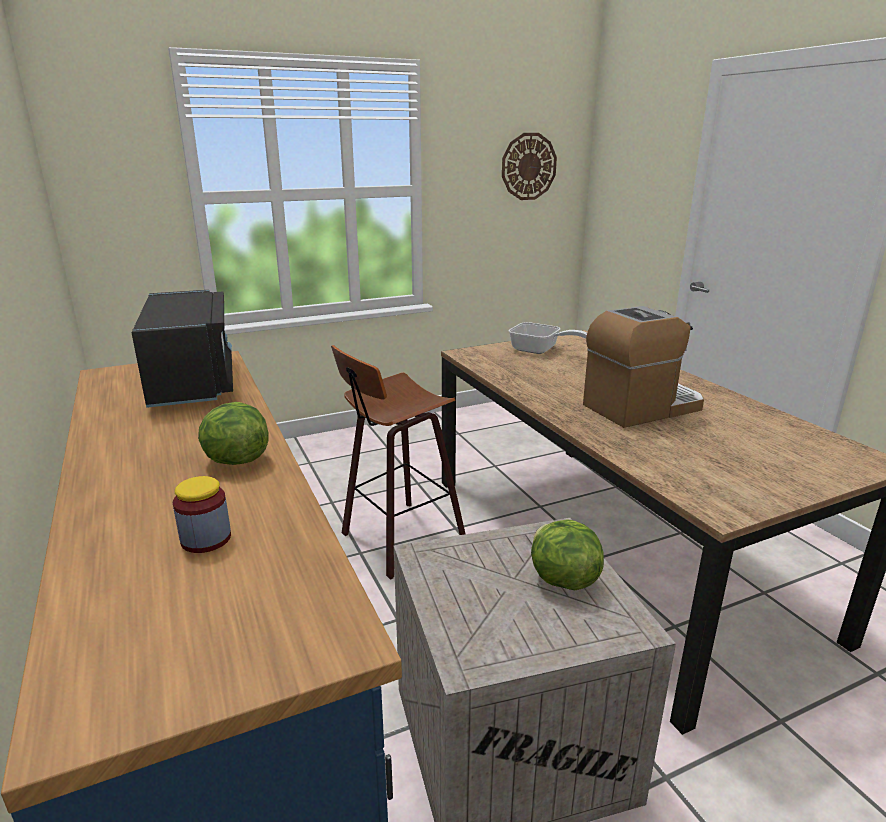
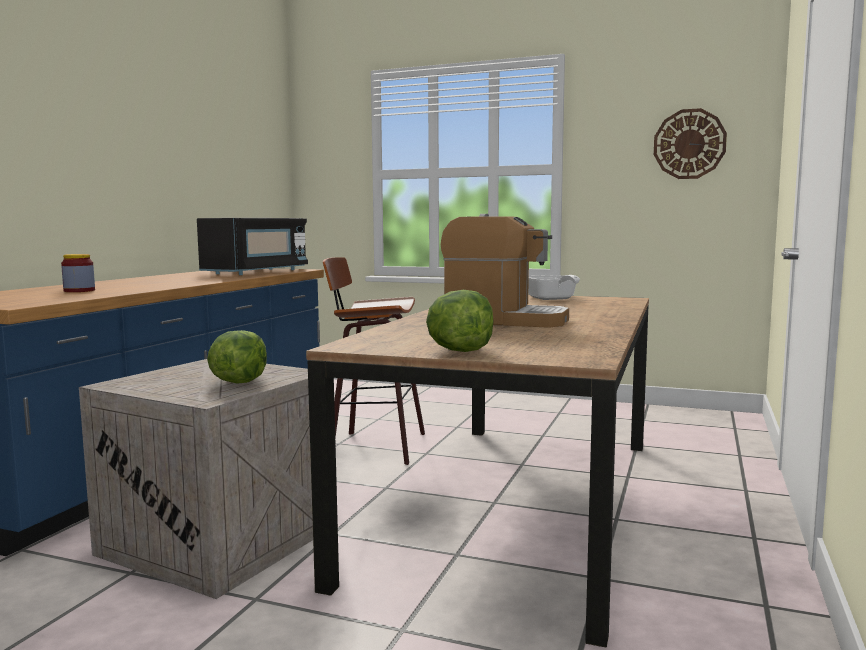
camera: 45 degrees right, 15 degrees down
(235, 460) = (170, 283): lettuce -> lettuce (460, 350)

